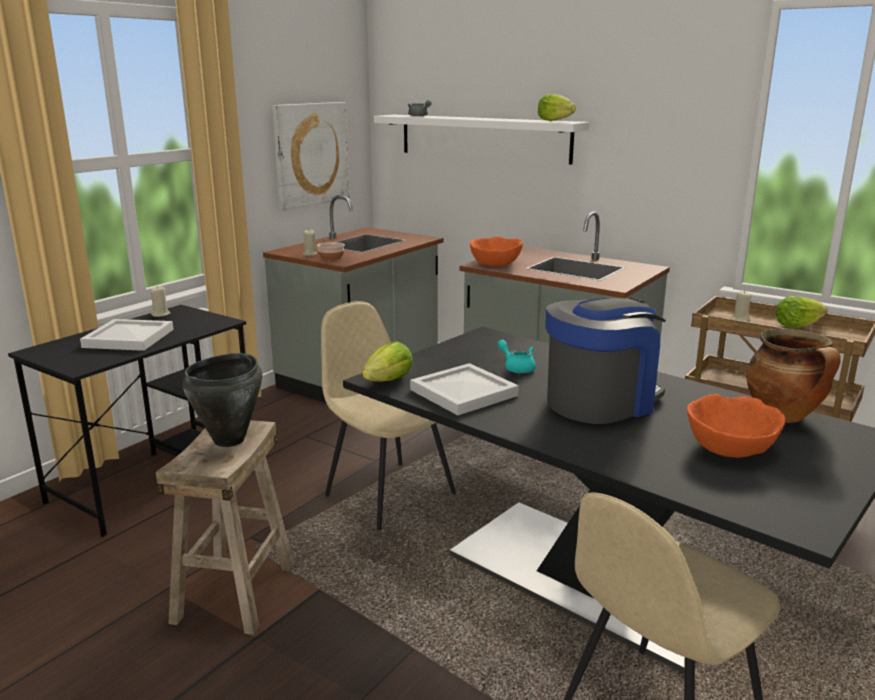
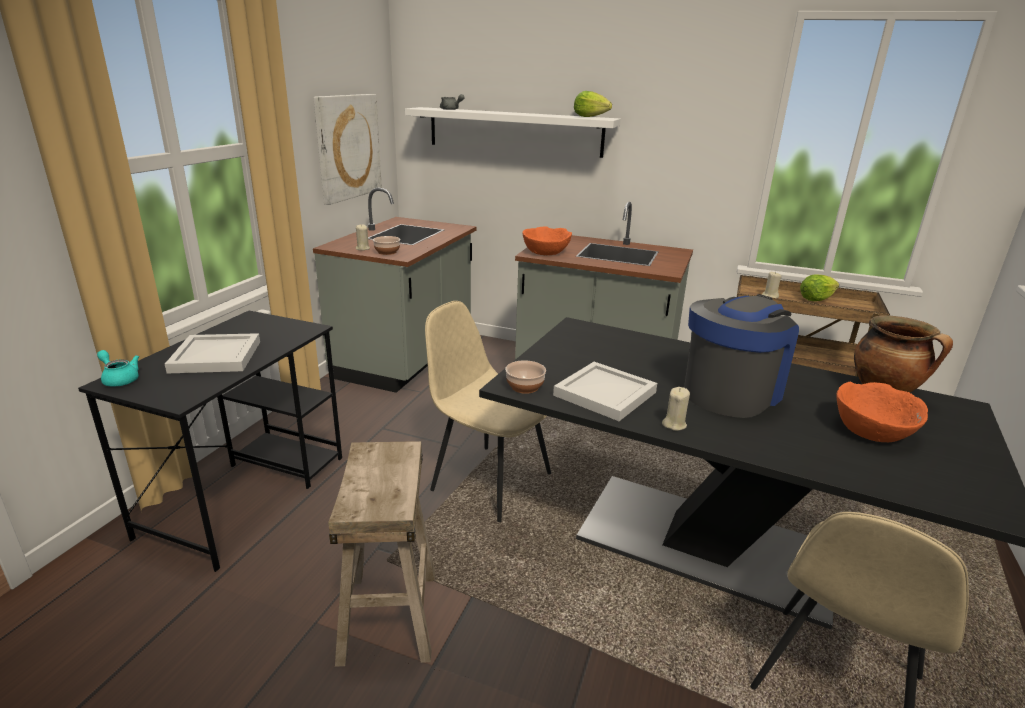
camera: 15 degrees left, 5 degrees up
(161, 314) = (234, 324): beige candle -> beige candle (674, 424)
(230, 440) = (385, 469): black cooking pot -> none
(389, 381) = (525, 386): lettuce -> bowl
(517, 368) = (631, 361): turquoise teapot -> turquoise teapot (119, 379)

